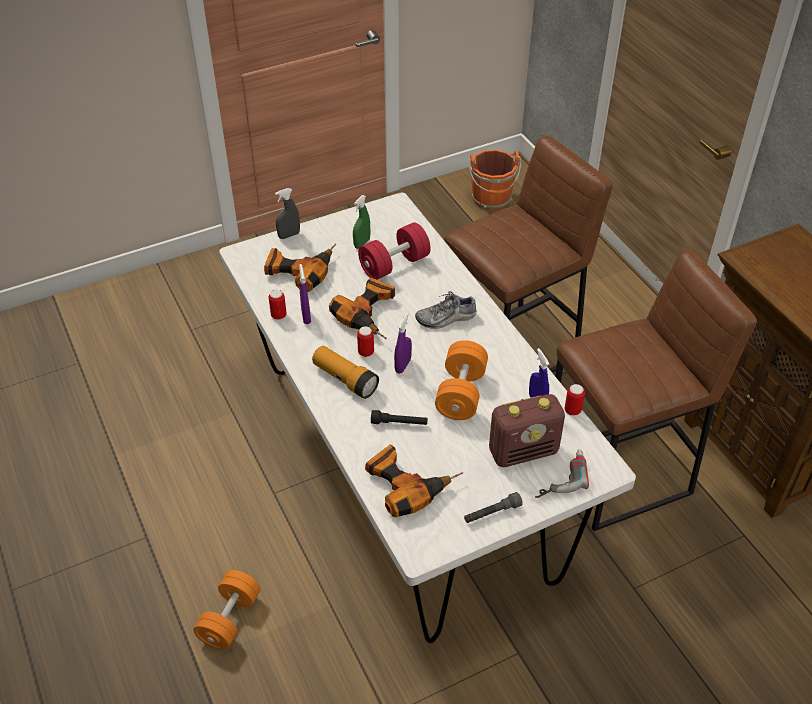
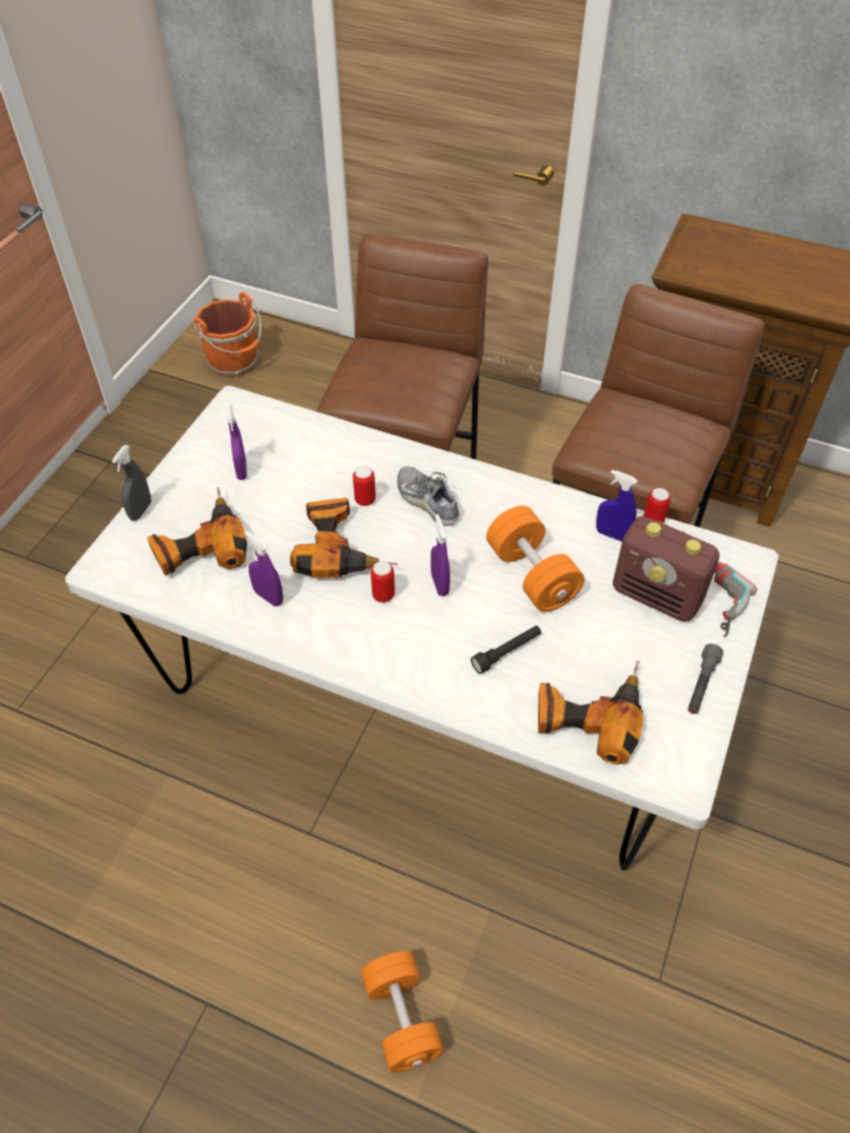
camera: 40 degrees left, 5 degrees up
(278, 315) = (233, 616): can -> can (365, 500)
(345, 379) = (394, 642): flashlight -> none
(362, 243) = (241, 470): green spray bottle -> purple spray bottle
(394, 264) = (306, 474): red dumbbell -> none
(446, 318) = (427, 501): shoe -> shoe turned 105 degrees clockwise
(524, 451) = (657, 596): radio -> radio turned 90 degrees clockwise

